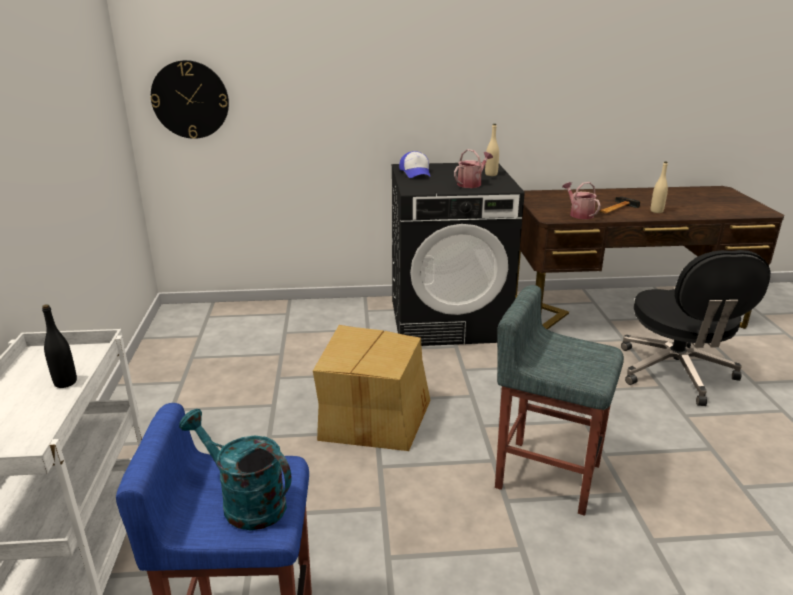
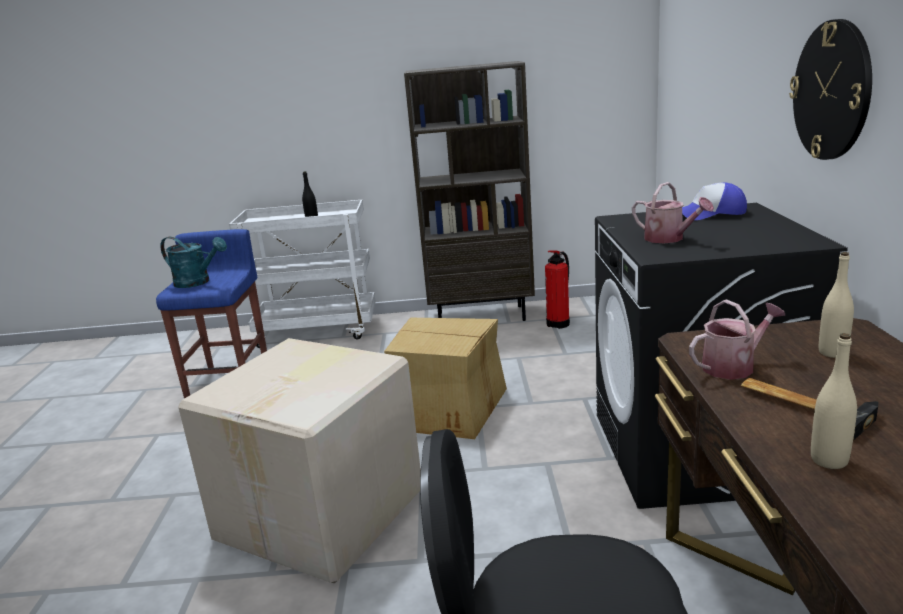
camera: 95 degrees right, 5 degrees down
(147, 400) = (482, 316): none -> brown bookcase
(190, 100) = (676, 84): wall clock -> wall clock (832, 91)
(207, 353) = (559, 323): none -> fire extinguisher
(245, 502) = (197, 282): turquoise watering can -> turquoise watering can turned 75 degrees clockwise
(491, 174) = (738, 246): beige bottle -> beige bottle (832, 353)
(546, 475) = (324, 513): grey stool -> cardboard box

